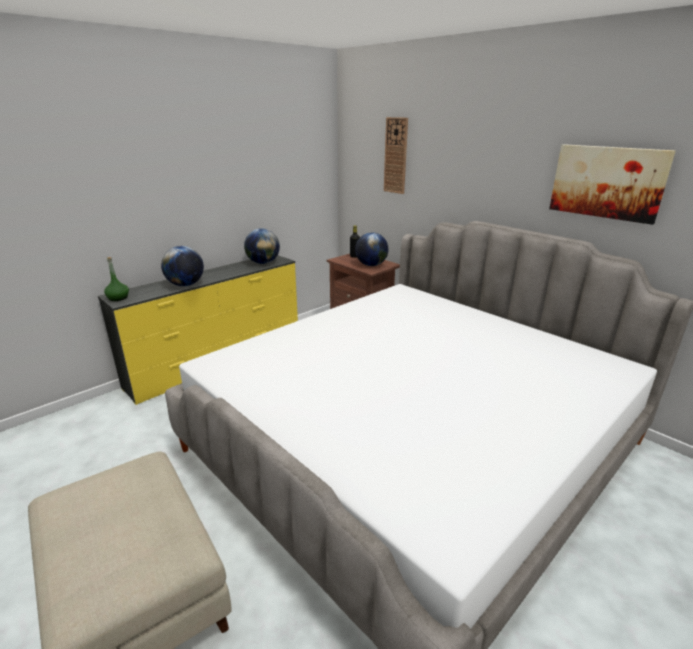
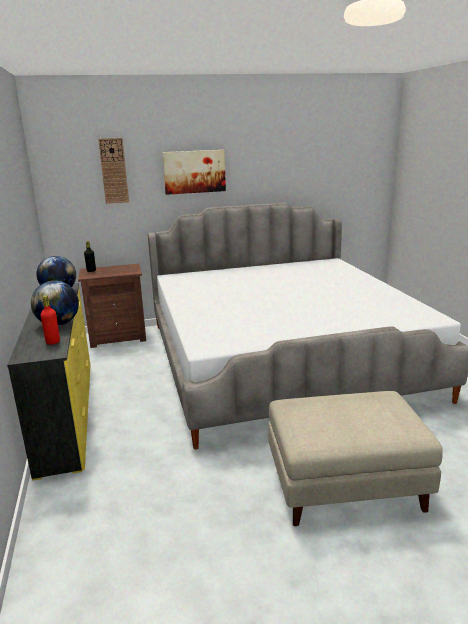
camera: 60 degrees left, 5 degrees down
(118, 298) = (38, 354): green bottle -> none
(144, 295) = (53, 342): none -> red bottle
(371, 265) = (122, 270): globe -> none
(607, 182) = (281, 166): picture -> picture (194, 171)

